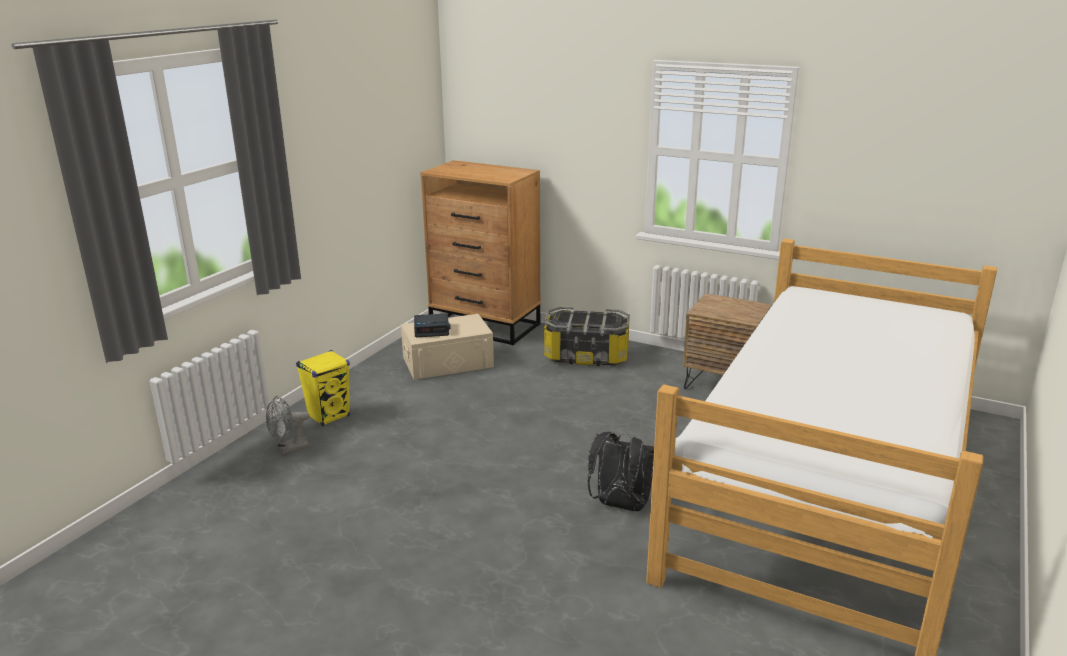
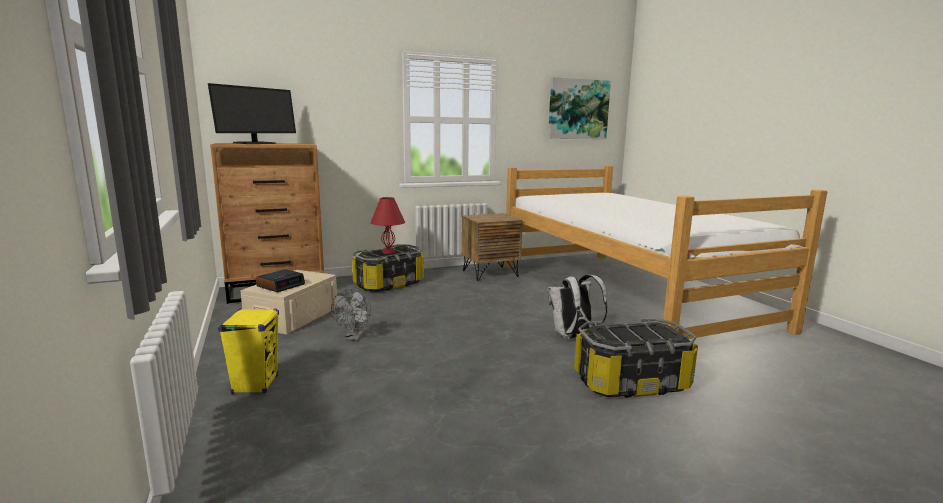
camera: 50 degrees left, 10 degrees down
(289, 449) = (264, 423): grey fan -> grey fan (354, 337)
(470, 170) = (255, 143): none -> monitor
(556, 577) = (631, 382): none -> storage box
(587, 318) = (388, 252): none -> red table lamp
(620, 505) = (573, 336): black backpack -> white backpack
(957, 155) = (578, 109): none -> picture

